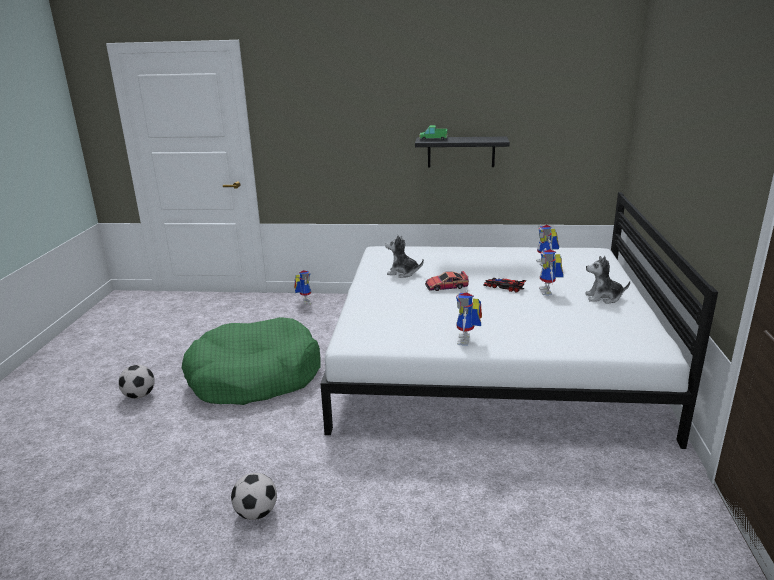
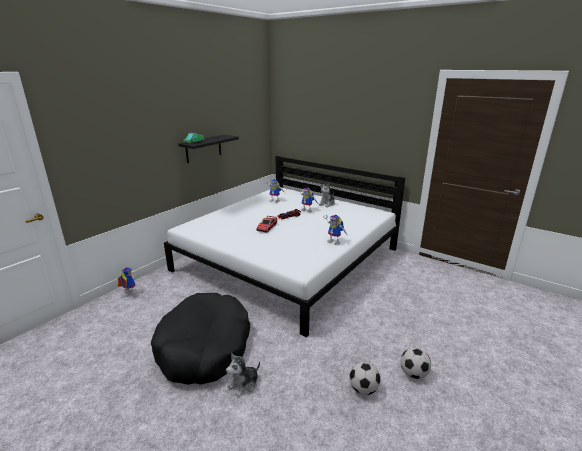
camera: 60 degrees left, 0 degrees up
(139, 395) = (152, 425): football -> football (413, 373)
(254, 376) = (204, 347): green dog bed -> black dog bed
(402, 273) = (230, 232): plush toy -> plush toy (244, 384)

